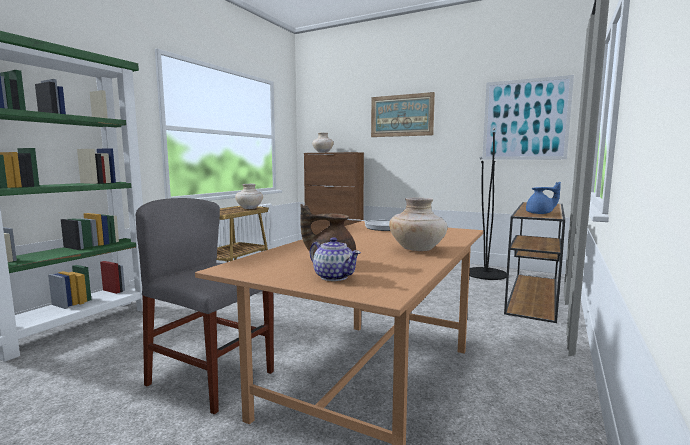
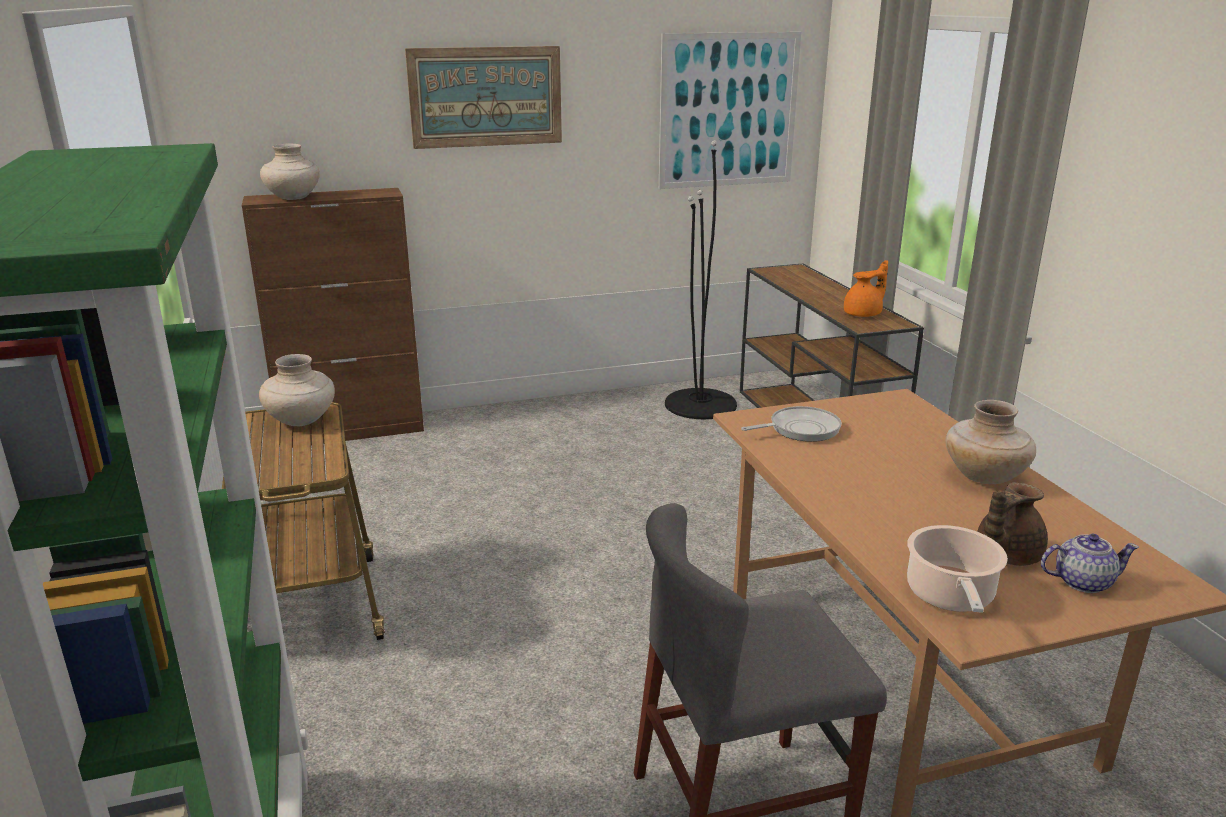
camera: 45 degrees left, 15 degrees up
(262, 262) = (950, 596): none -> cooking pot
(540, 213) = (864, 314): blue teapot -> orange teapot

